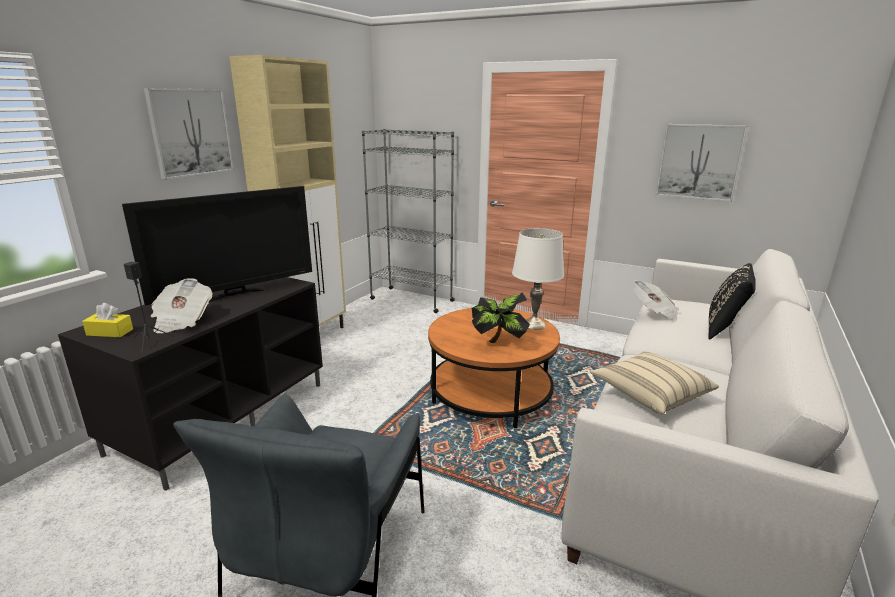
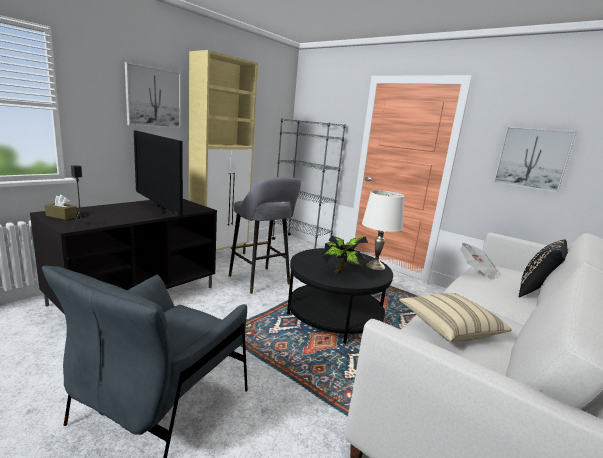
camera: 10 degrees right, 5 degrees down
(110, 332) = (61, 216): yellow tissue box -> brown tissue box
(182, 321) = (112, 217): newspaper -> none
(236, 294) = (159, 208): television -> television turned 75 degrees clockwise
(381, 364) = (261, 281): none -> grey stool
(490, 394) = (334, 315): orange coffee table -> black coffee table

